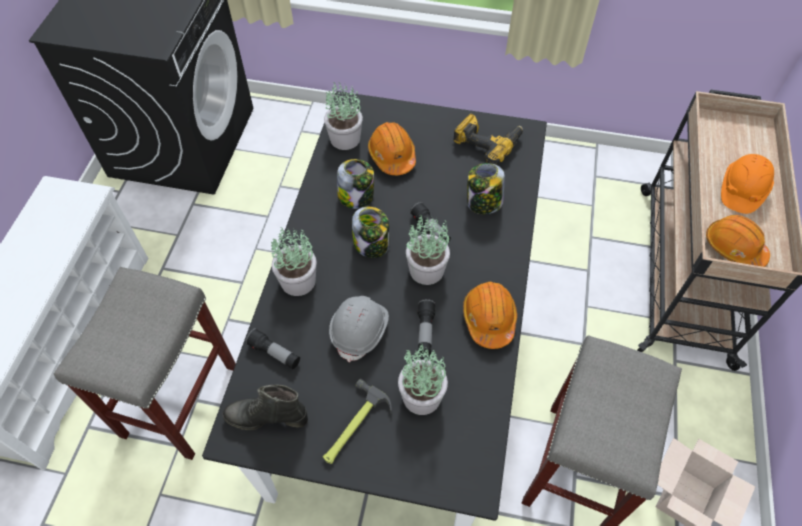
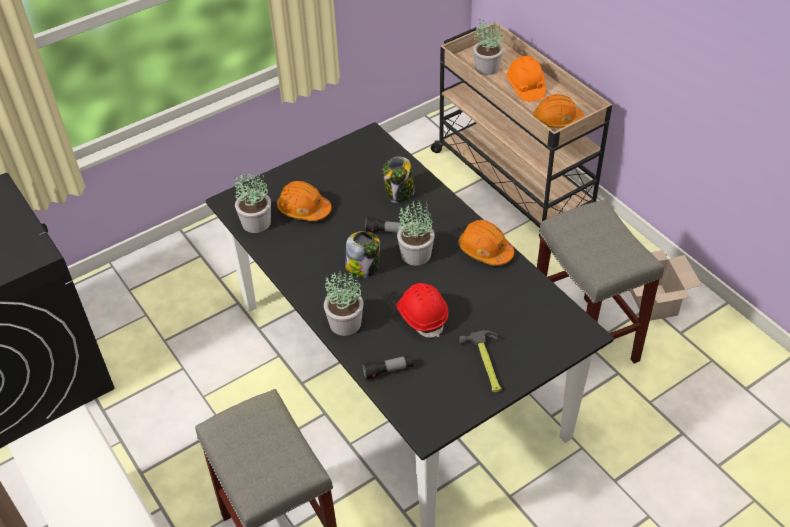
camera: 45 degrees left, 10 degrees down
(267, 417) = (432, 404): black boot -> none
(356, 196) = (314, 249): jar -> none
(360, 330) = (422, 316): grey hard hat -> red hard hat
(421, 396) = (501, 318): potted plant -> potted plant (486, 68)
(425, 331) = (459, 285): flashlight -> none
(487, 143) = (355, 159): power drill -> none

